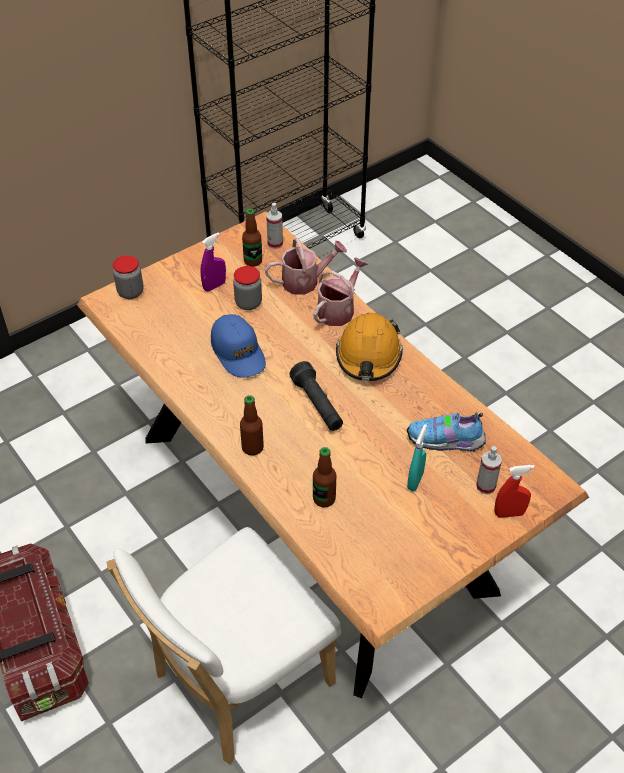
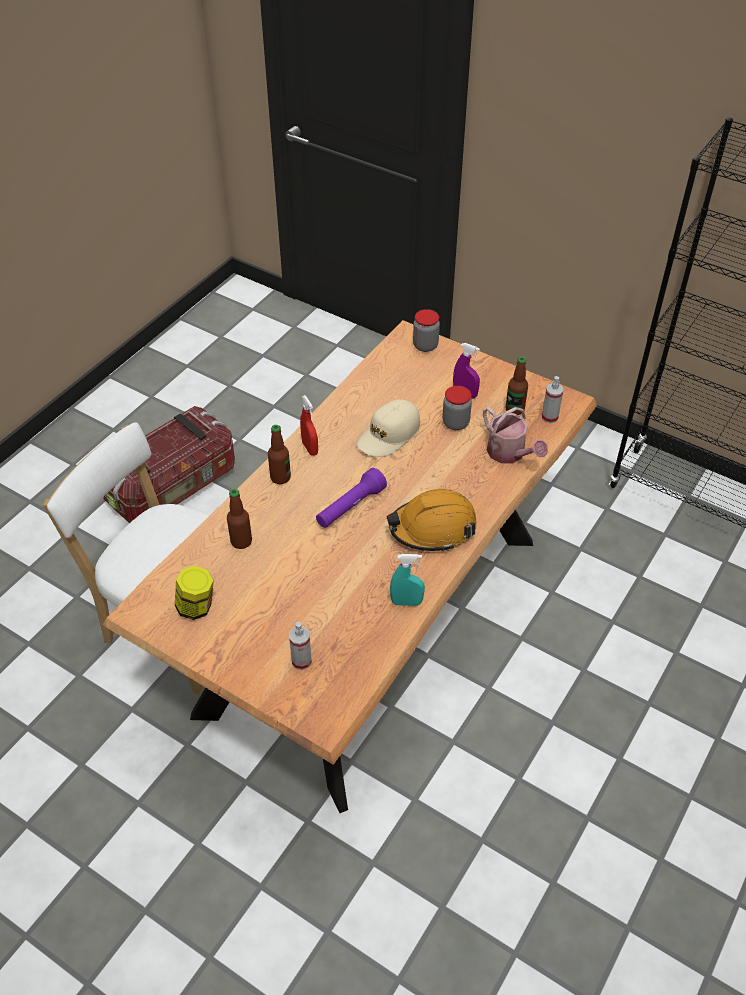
camera: 70 degrees right, 0 degrees up
(238, 352) = (389, 435): blue cap -> beige cap
(317, 405) = (350, 507): black flashlight -> purple flashlight
(339, 310) = (484, 489): watering can -> none
(394, 553) = (197, 607): none -> jar
(415, 481) = (287, 603): turquoise spray bottle -> turquoise spray bottle (406, 602)
(447, 442) = (346, 617): shoe -> none
(509, 513) = (274, 688): red spray bottle -> red spray bottle (310, 448)

